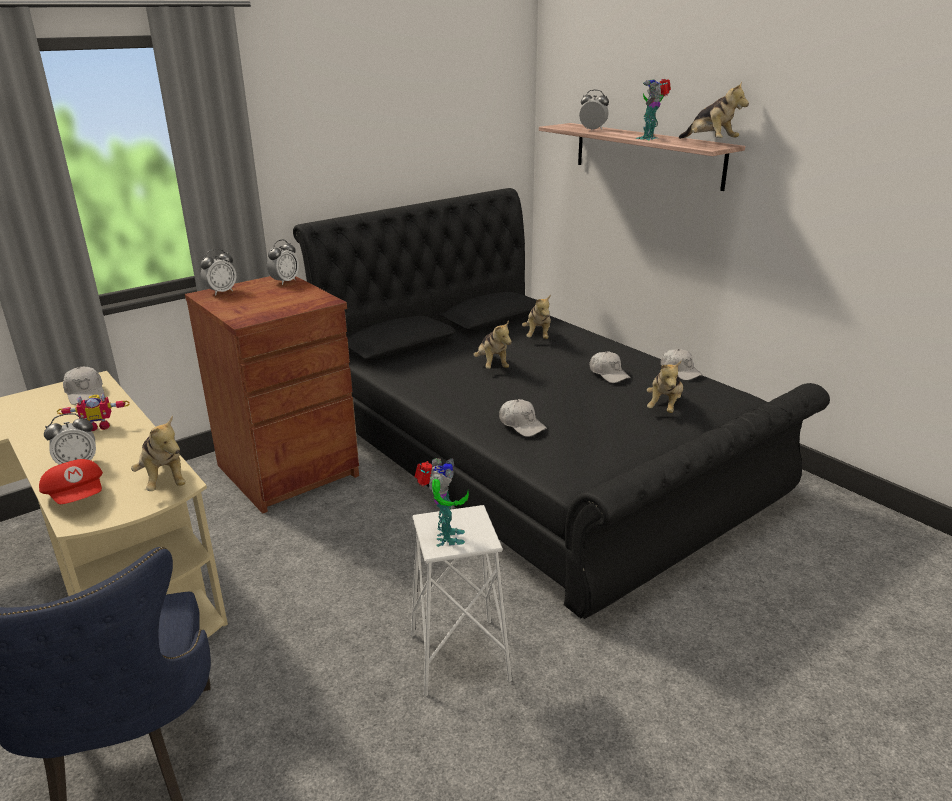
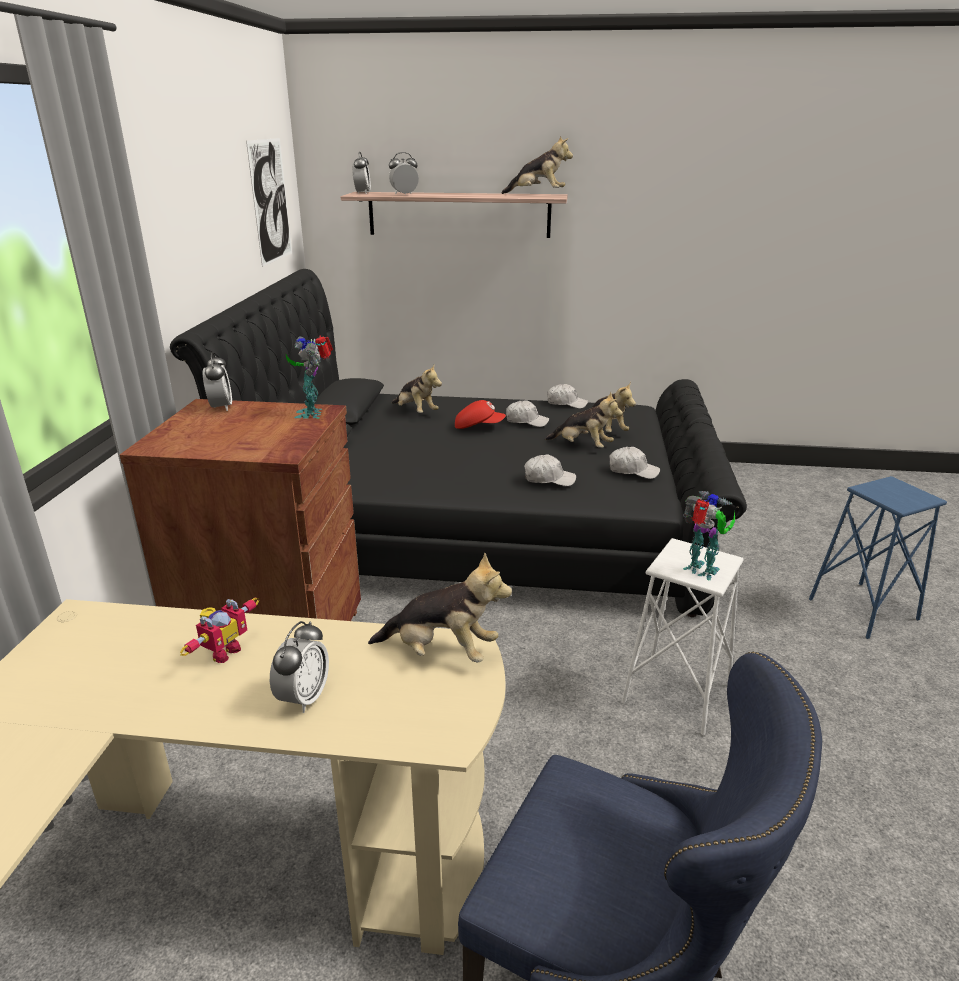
camera: 45 degrees left, 0 degrees up
(78, 497) = (390, 722): red cap -> red cap (478, 427)
(85, 393) = (104, 633): white cap -> white cap (632, 471)
(221, 292) = (168, 438): alarm clock -> alarm clock (362, 193)
(478, 126) = (270, 201): none -> picture
(492, 365) = (425, 446): plush toy -> plush toy (582, 446)
(649, 138) = (481, 195): toy robot -> toy robot (313, 413)
(767, 717) = (862, 609): none -> blue stool

